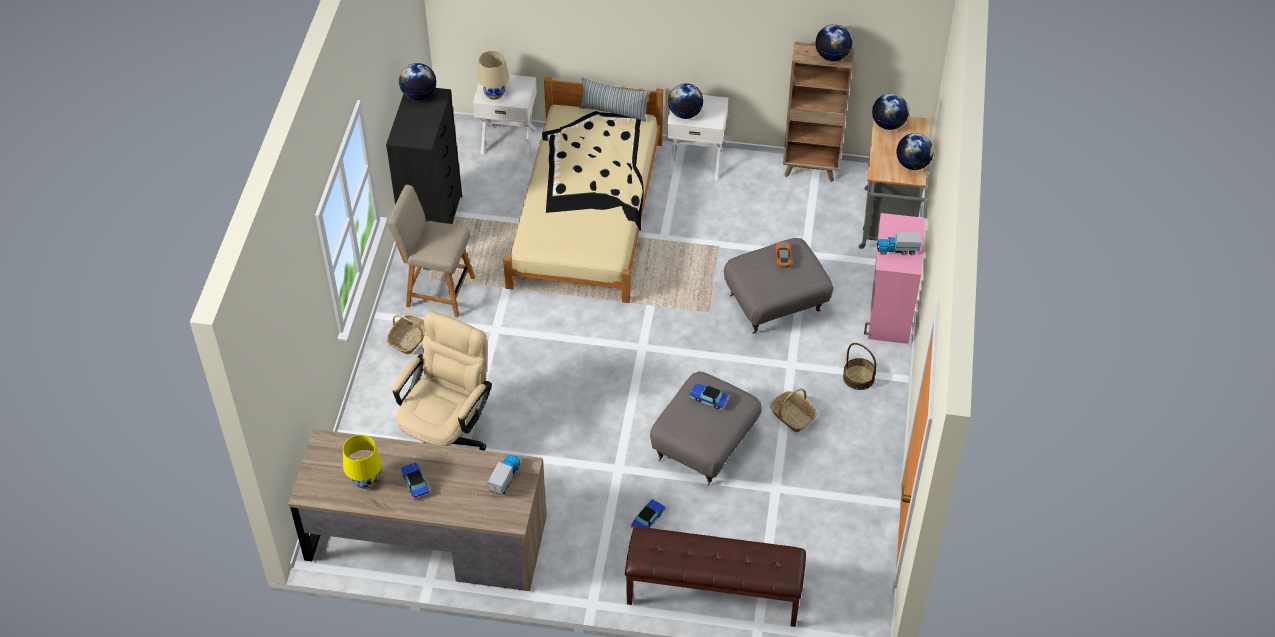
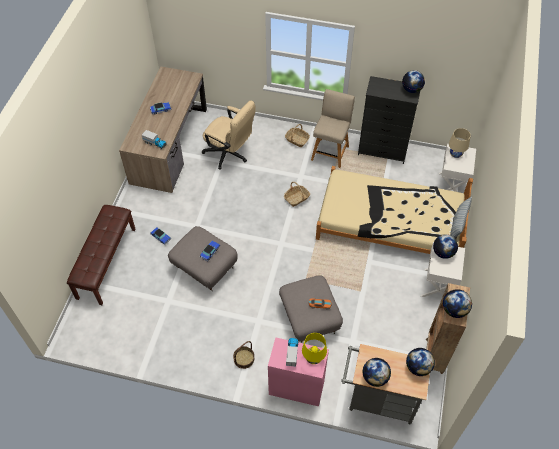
camera: 95 degrees right, 5 degrees up
(365, 480) = (167, 92): yellow table lamp -> yellow table lamp (313, 358)
(792, 416) = (218, 316): basket -> basket (296, 198)

